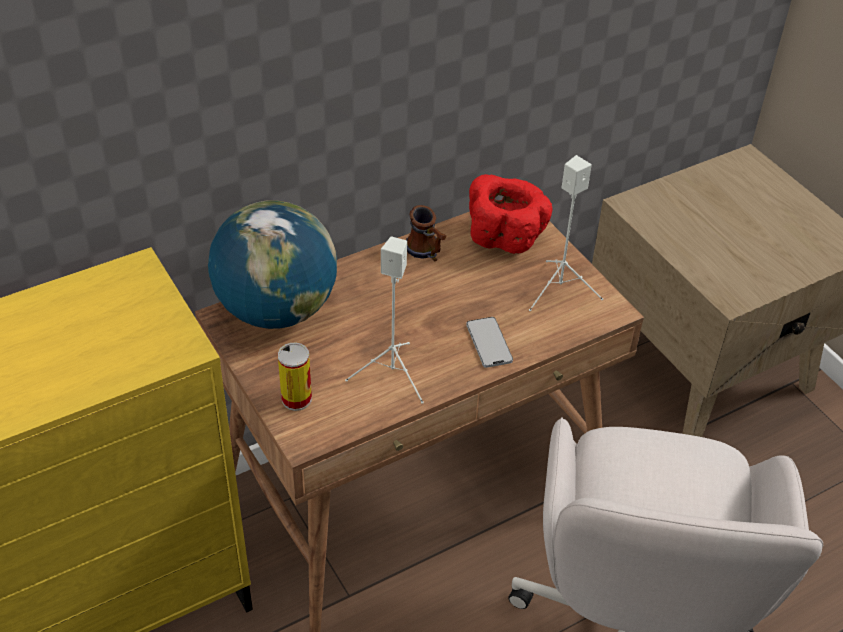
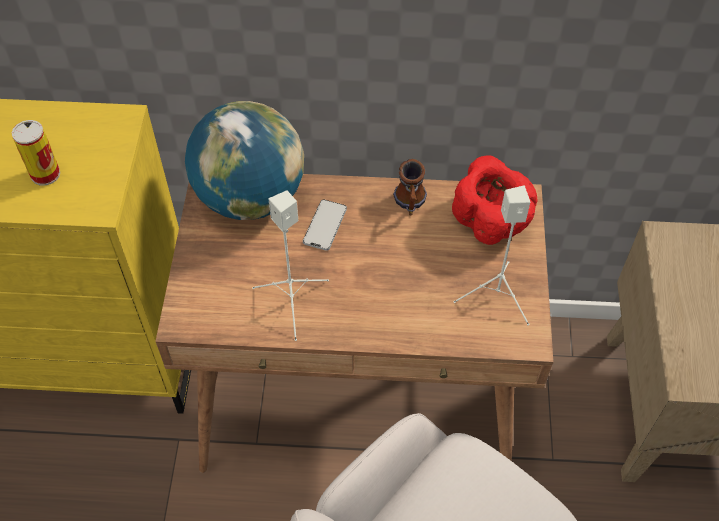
camera: 35 degrees right, 10 degrees up
(296, 399) = (204, 284): can -> can (45, 174)
(489, 343) = (393, 315): phone -> phone (325, 225)

